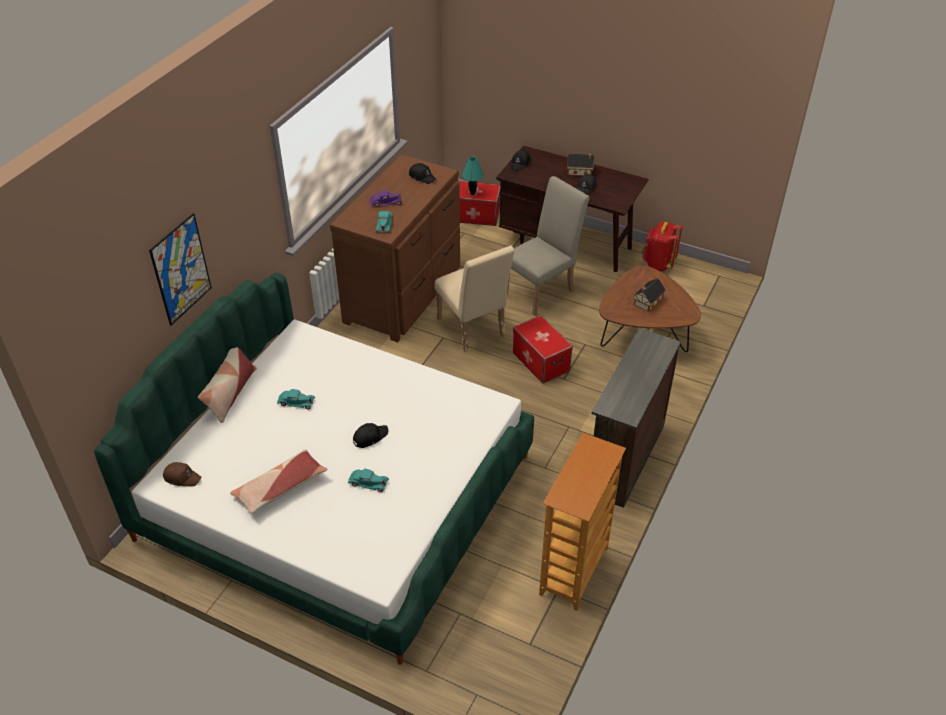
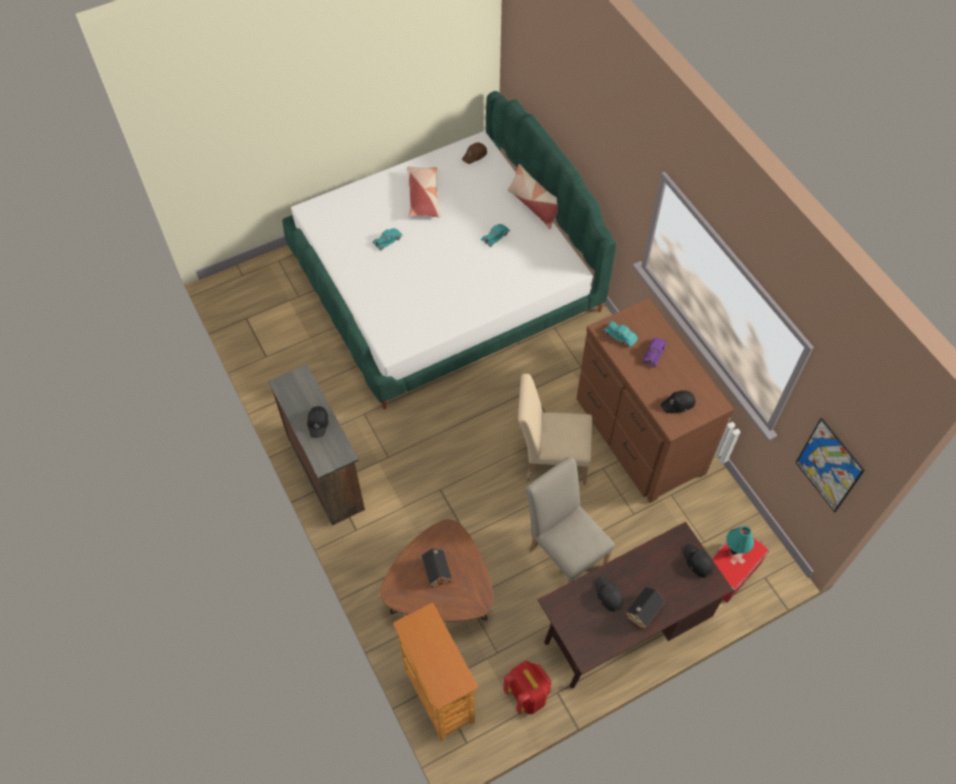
camera: 125 degrees right, 15 degrees up
(181, 269) = (573, 117): picture -> picture (829, 465)
(370, 437) = (426, 260): black cap -> black cap (318, 423)
(541, 362) = (472, 486): storage box -> none
(543, 290) = (564, 553): beige chair -> beige chair turned 150 degrees clockwise
(574, 572) = (268, 373): bookcase -> bookcase (438, 697)

